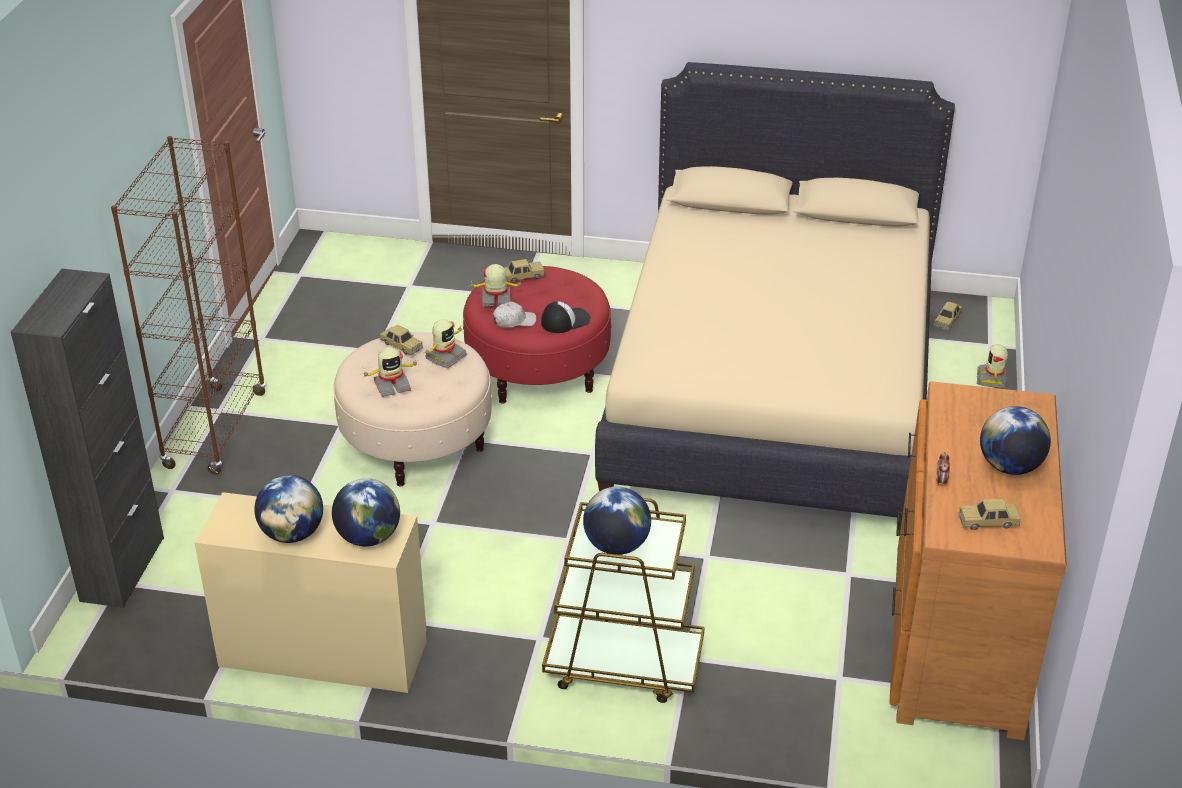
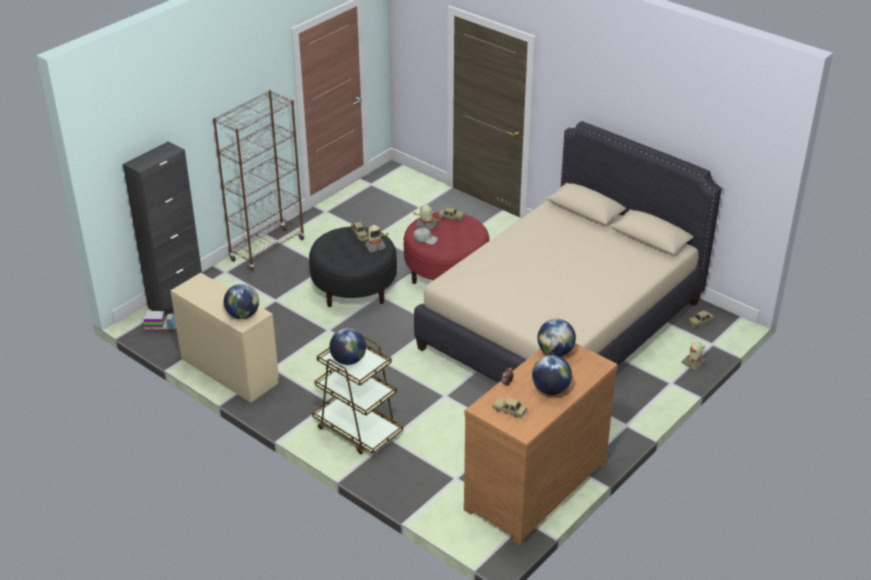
camera: 30 degrees right, 0 degrees up
(135, 625) = (161, 327): none -> toy truck
(292, 534) = (212, 301): globe -> globe (555, 352)
(392, 385) = (337, 252): toy robot -> none
(417, 442) = (354, 288): beige ottoman -> black ottoman
(565, 321) = (450, 247): cap -> none

